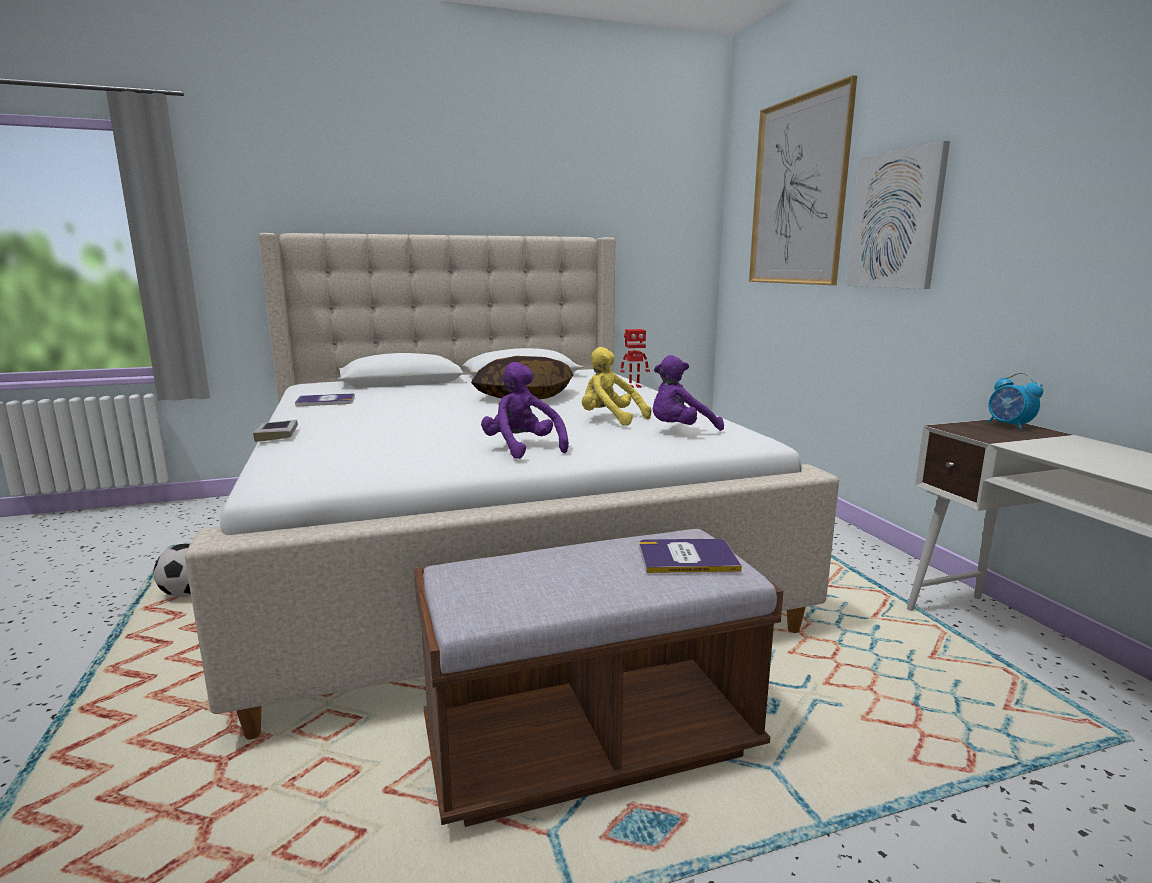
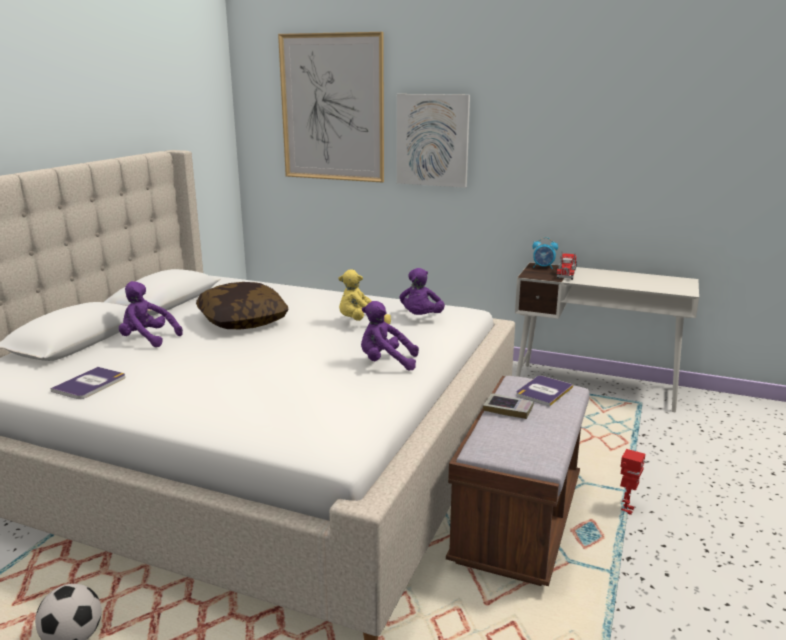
camera: 50 degrees left, 5 degrees up
(277, 435) = (186, 426): book -> book (508, 409)
(433, 390) = (147, 339): none -> purple plush toy
(634, 386) = (287, 288): toy robot -> toy robot (626, 509)
(1035, 438) = (566, 273): none -> toy truck

